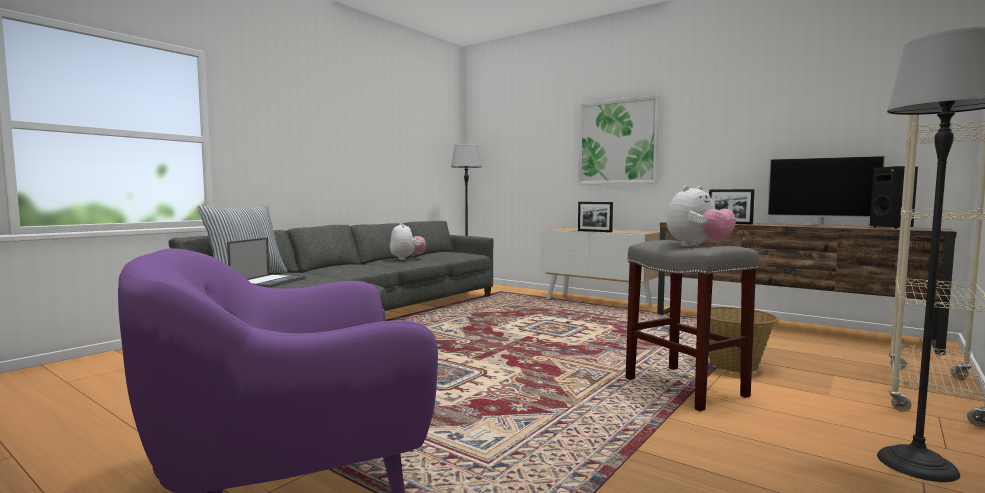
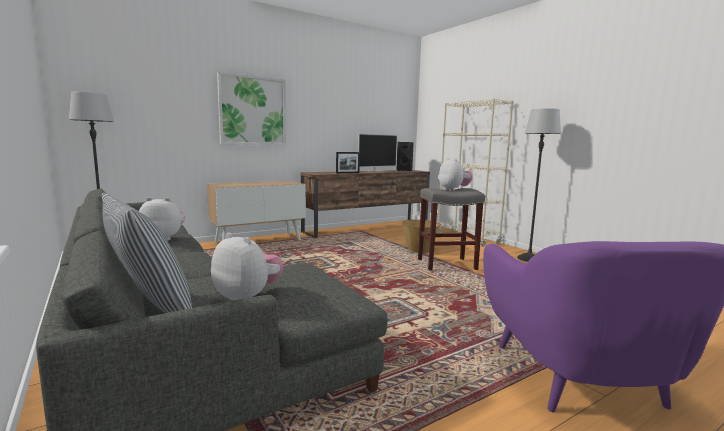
camera: 70 degrees left, 5 degrees up
(269, 282) = (248, 297): laptop -> plush toy
(594, 231) = (264, 185): picture frame -> none

